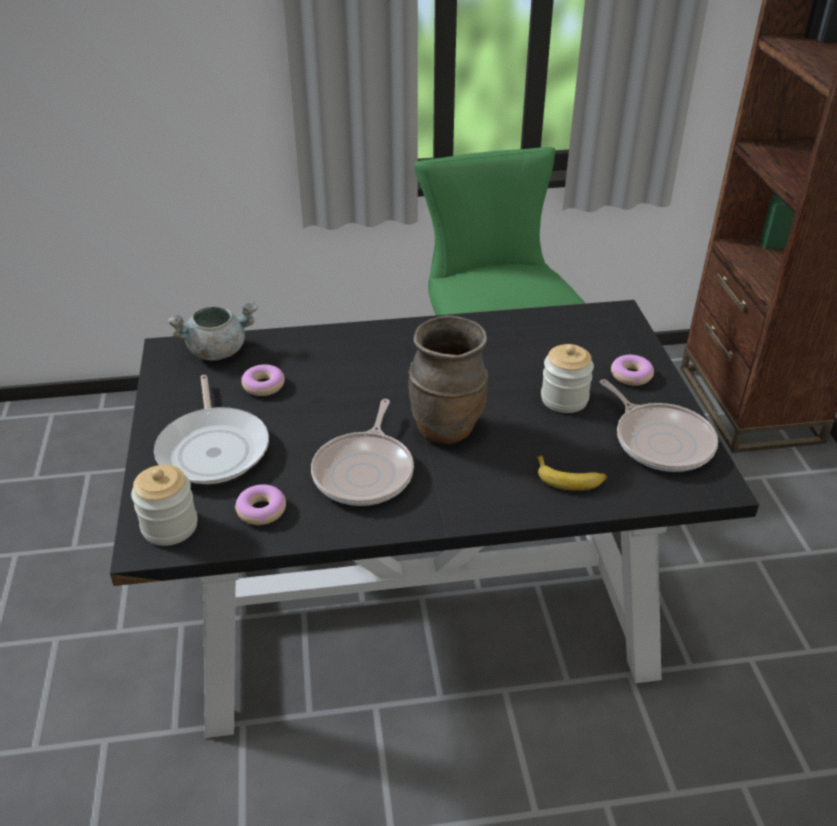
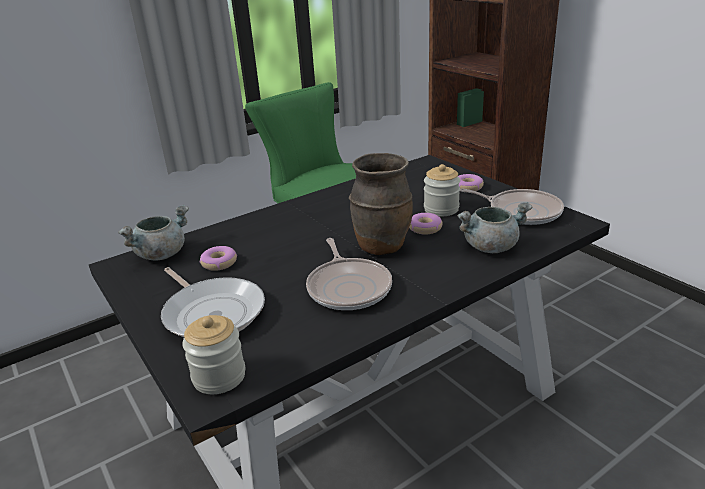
camera: 25 degrees left, 10 degrees down
(261, 510) = (290, 337): donut -> donut (425, 228)
(570, 479) = (490, 246): banana -> grey cooking pot

